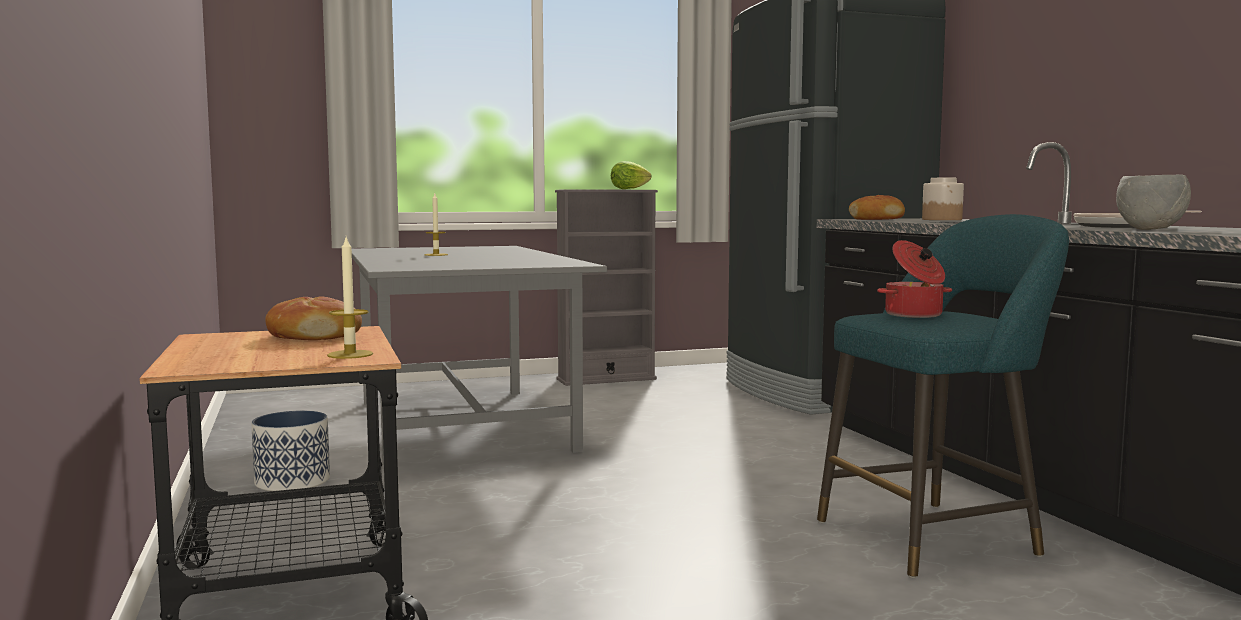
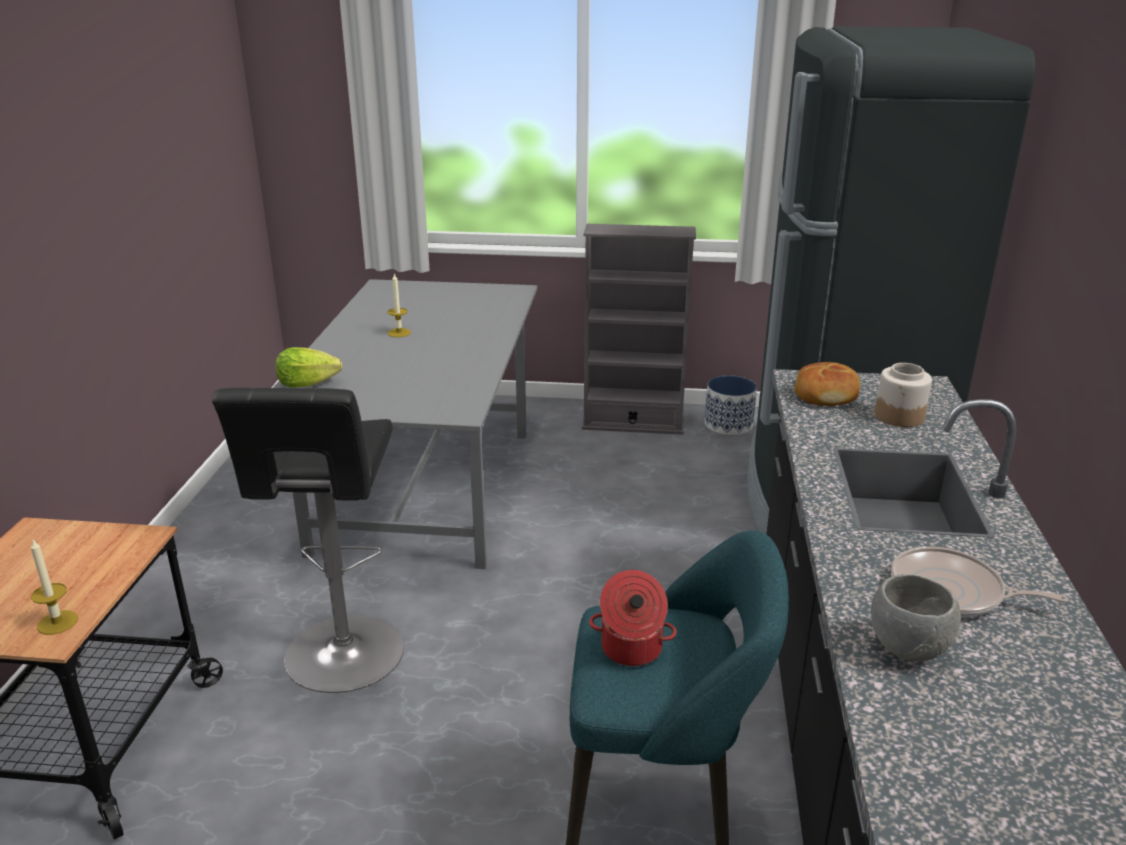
camera: 25 degrees right, 20 degrees up
(292, 481) = (225, 558): planter -> planter (728, 424)
(313, 335) = (97, 550): bread -> none
(513, 510) = (343, 659): none -> black stool
(629, 189) = (668, 229): lettuce -> lettuce (307, 384)

